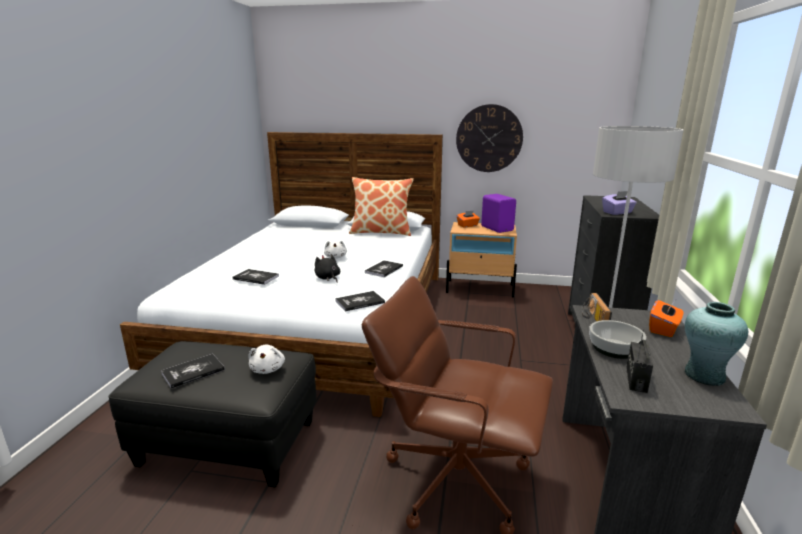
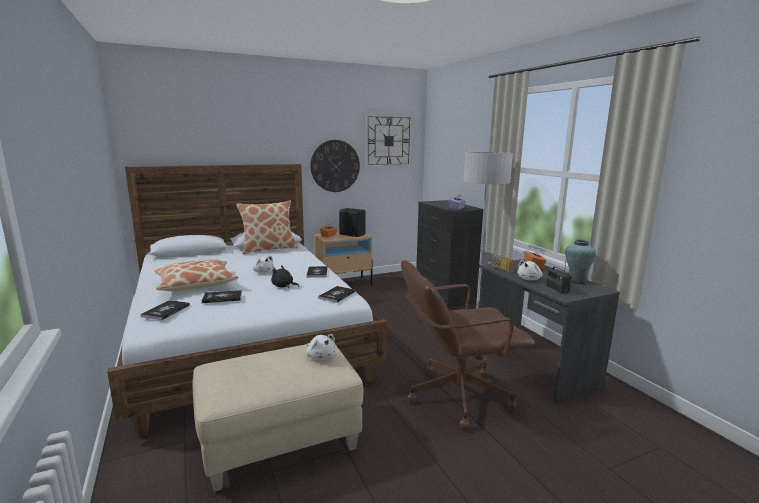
camera: 35 degrees left, 5 degrees down
(193, 372) = (262, 376): book -> book (166, 311)
(230, 443) = (280, 440): black ottoman -> beige ottoman
(262, 258) = (196, 284): none -> pillow
(497, 228) = (352, 234): purple speaker -> black speaker
(571, 105) = (388, 141): none -> wall clock
(615, 349) = (529, 279): bowl -> white plush toy

